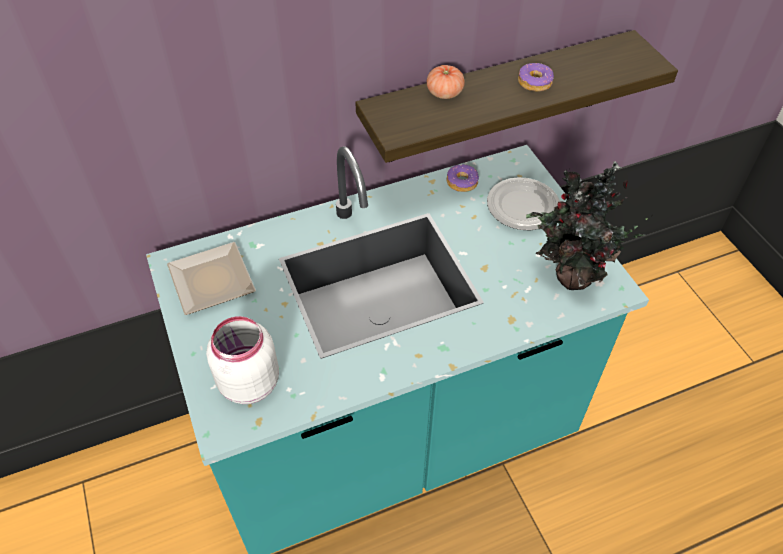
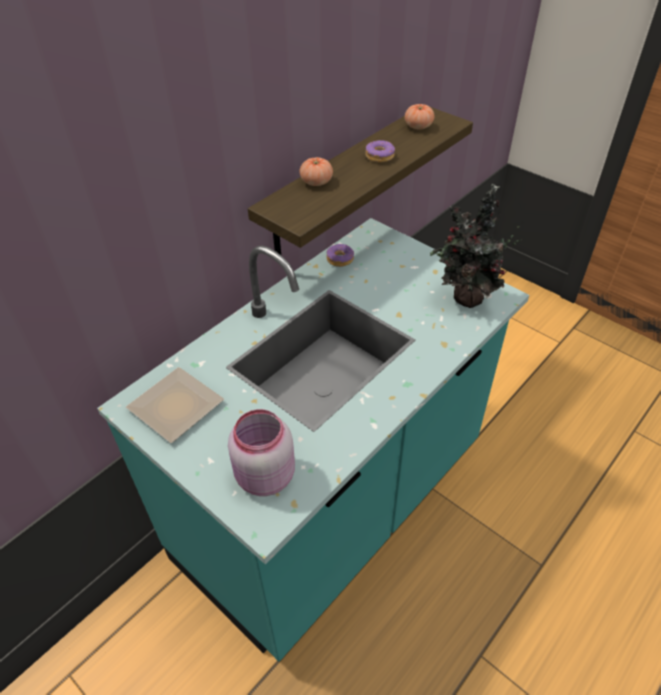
camera: 25 degrees left, 5 degrees down
(247, 383) = (264, 477): white jar -> pink jar
(523, 206) = (398, 261): plate -> none
(606, 57) = (418, 126): none -> tomato

